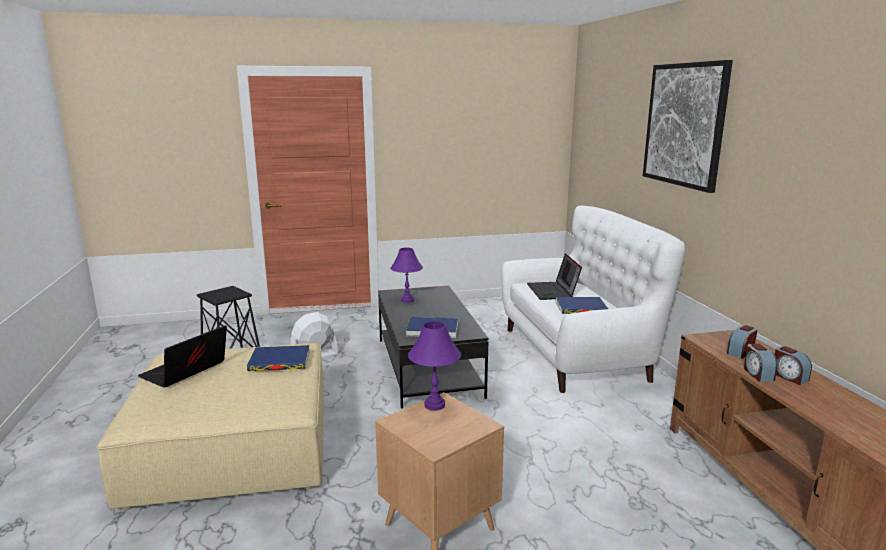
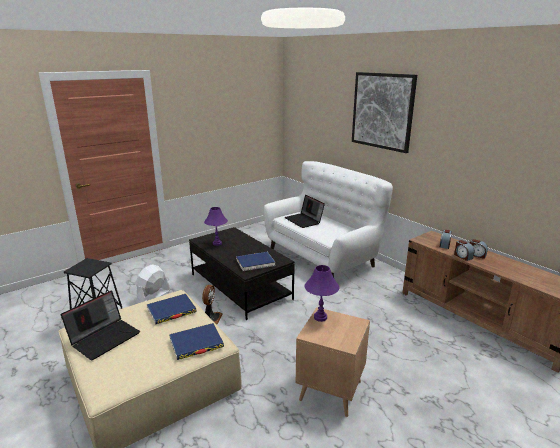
camera: 25 degrees left, 5 degrees up
(185, 372) = (105, 337): laptop -> laptop turned 150 degrees counterclockwise
(360, 395) = (211, 318): none -> fan
(581, 308) = (330, 230): blue book -> blue book (196, 343)

